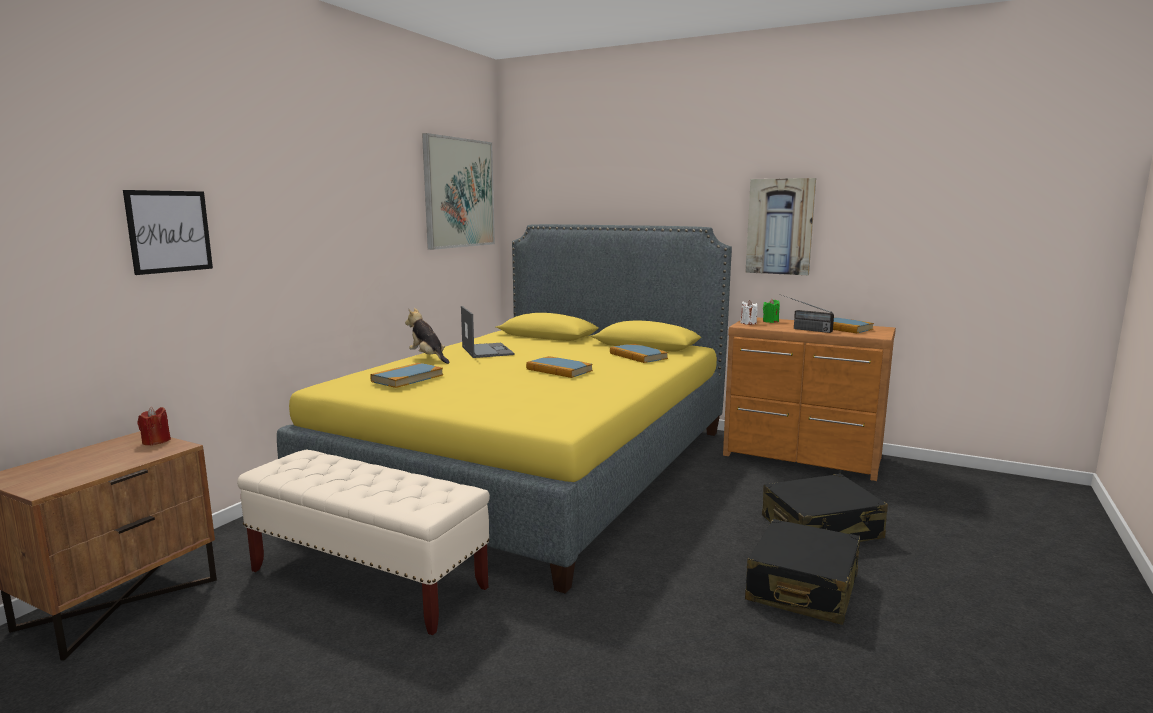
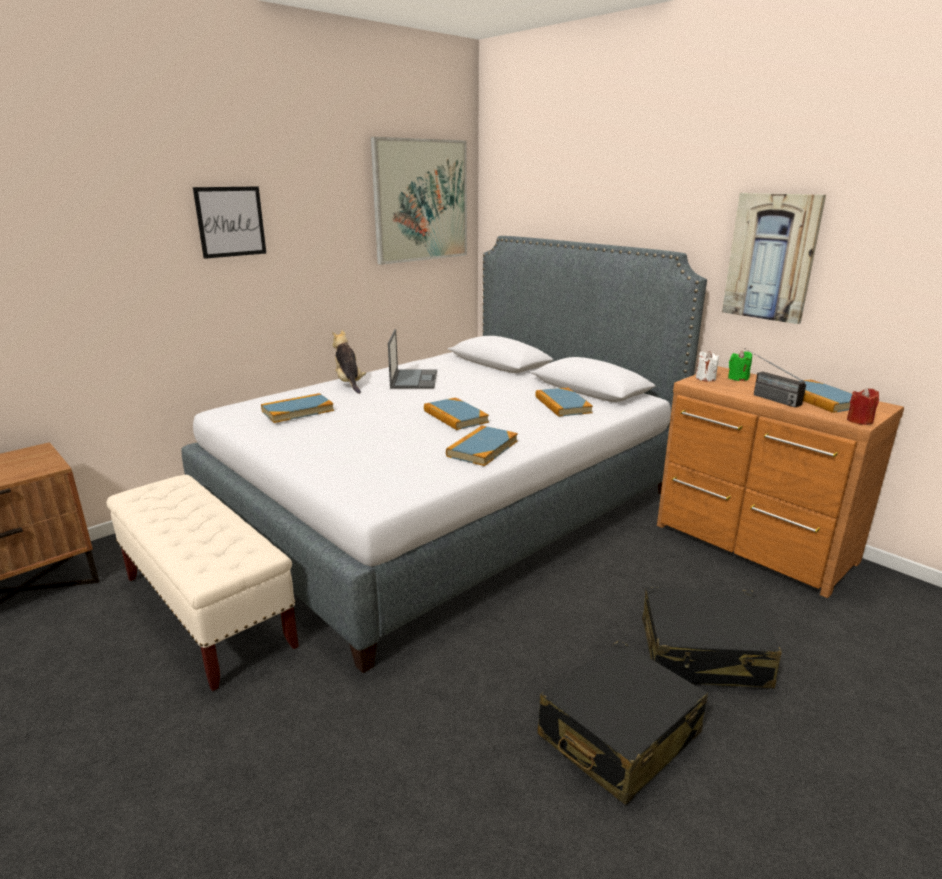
camera: 20 degrees right, 10 degrees up
(156, 441) = (43, 457): red candle -> red candle (859, 421)
(169, 231) = (65, 259): picture -> picture (230, 222)
(536, 467) = (447, 506): yellow bed -> grey bed
(608, 386) = (482, 448): none -> book

